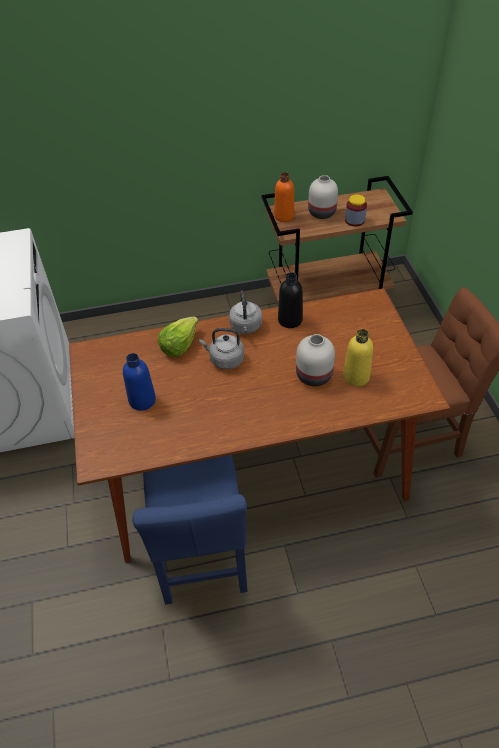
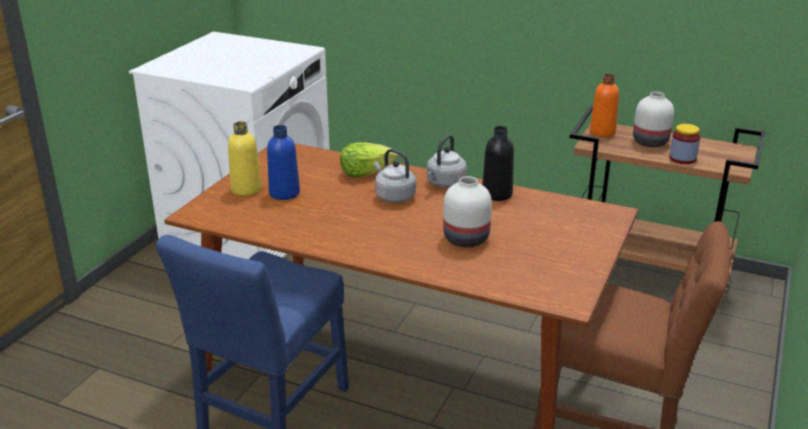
camera: 35 degrees right, 20 degrees down
(356, 377) = (510, 257): yellow bottle -> yellow bottle (246, 189)

